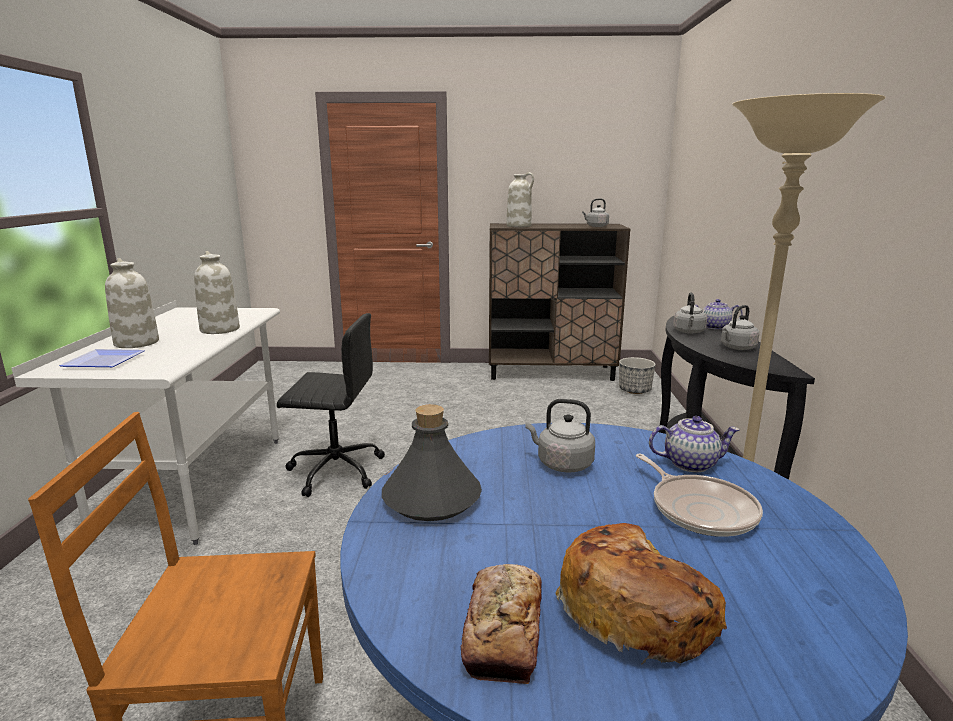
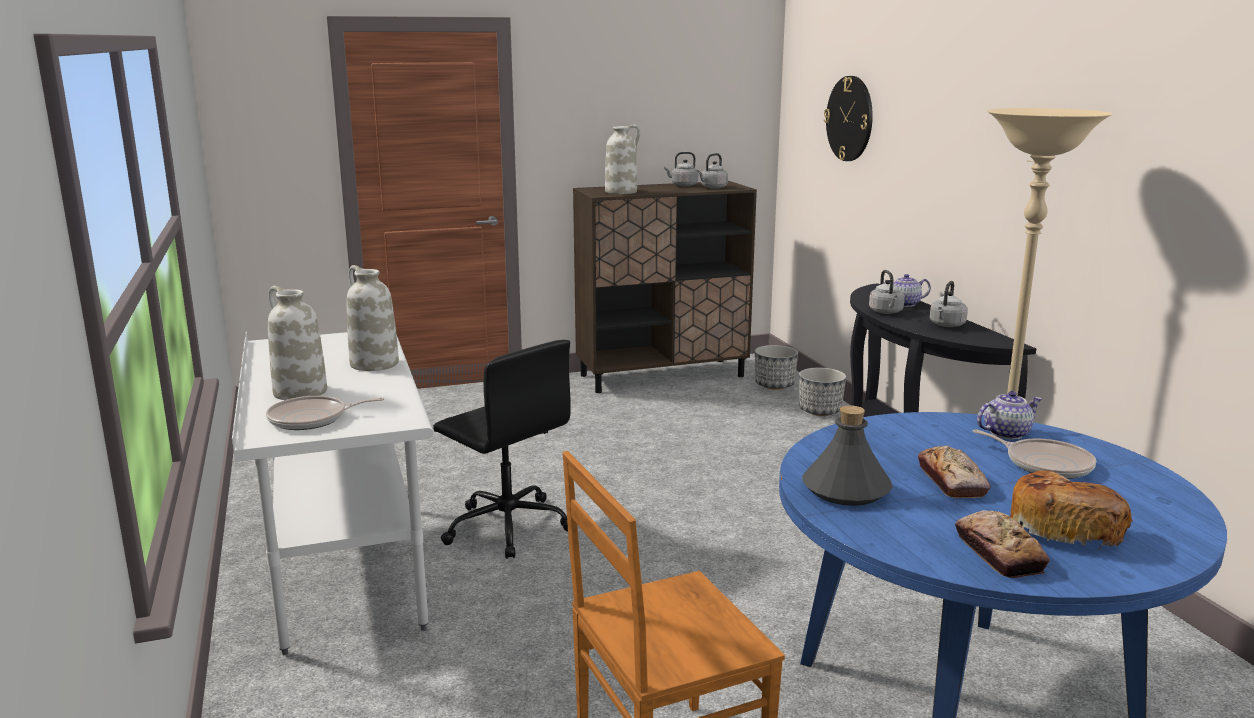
camera: 20 degrees left, 0 degrees up
(105, 362) = (312, 419): plate -> frying pan
(334, 470) = (507, 526): black office chair -> black office chair turned 60 degrees clockwise
(560, 511) = (951, 481): none -> bread
(561, 464) = (912, 449): grey kettle -> grey kettle (683, 185)
(658, 415) = (820, 411): none -> planter
(706, 165) = (850, 118): none -> wall clock

